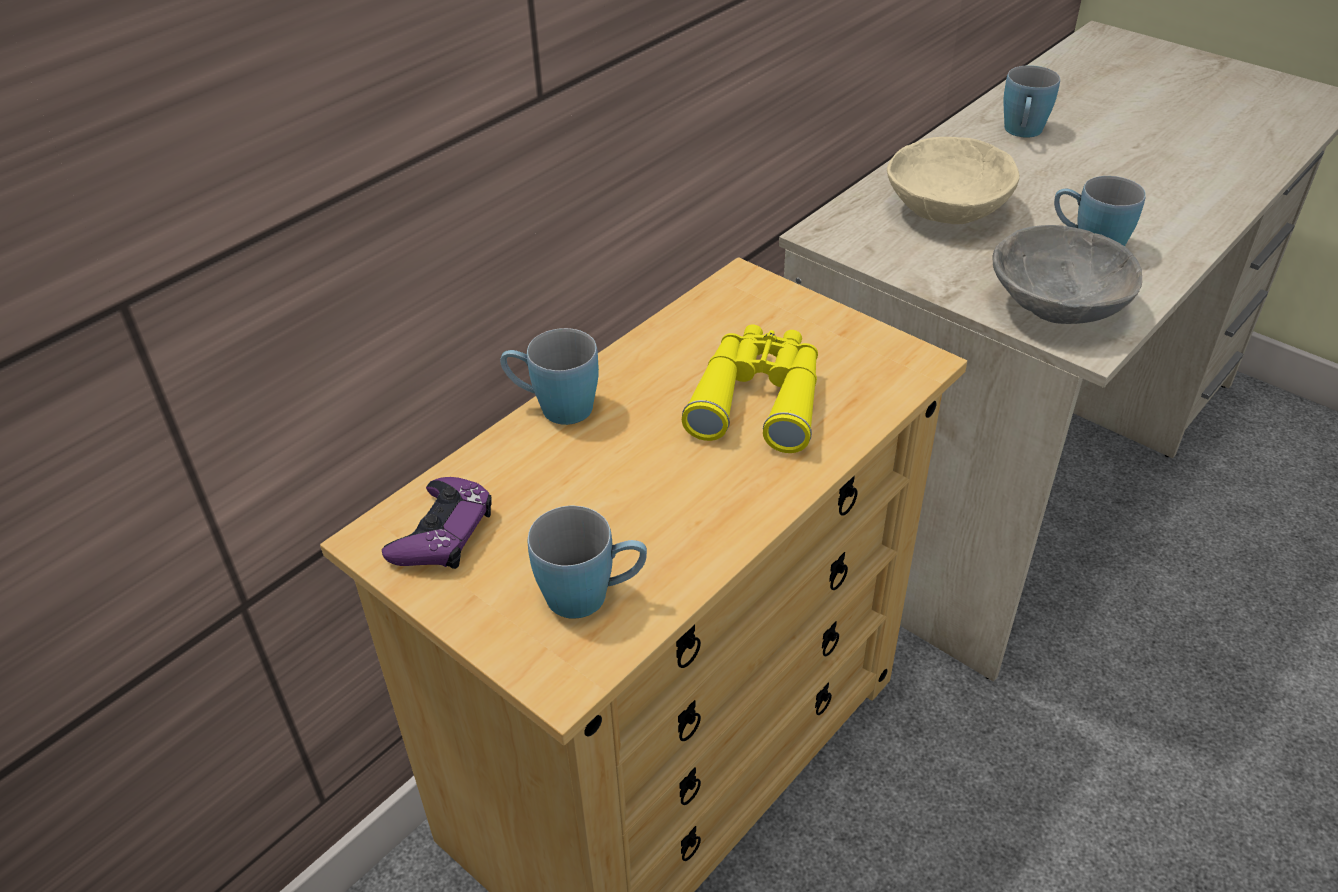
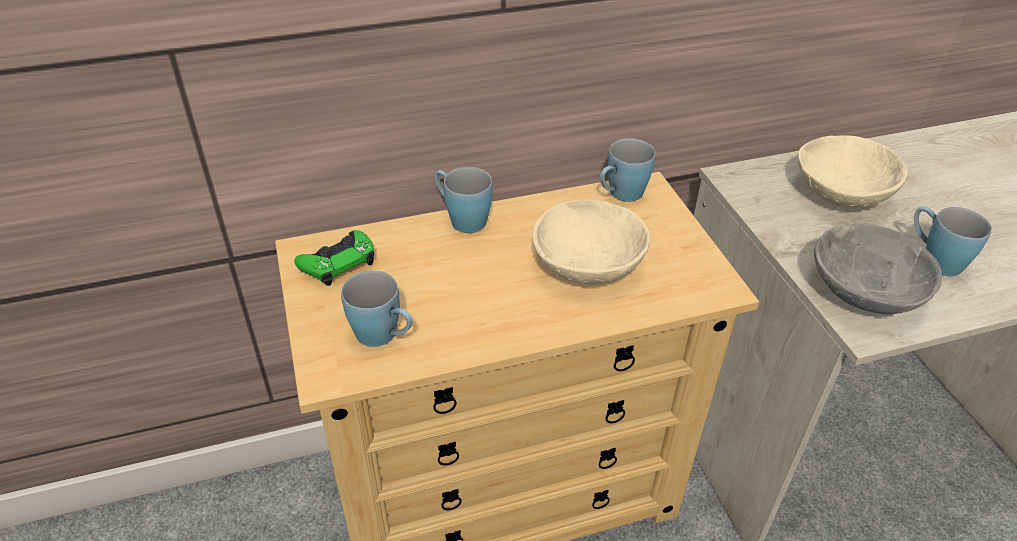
camera: 30 degrees right, 0 degrees up
(442, 533) = (338, 262): purple game controller -> green game controller
(758, 398) = (589, 265): yellow binoculars -> beige bowl
(1022, 133) = (956, 160): blue mug -> blue mug (620, 195)

